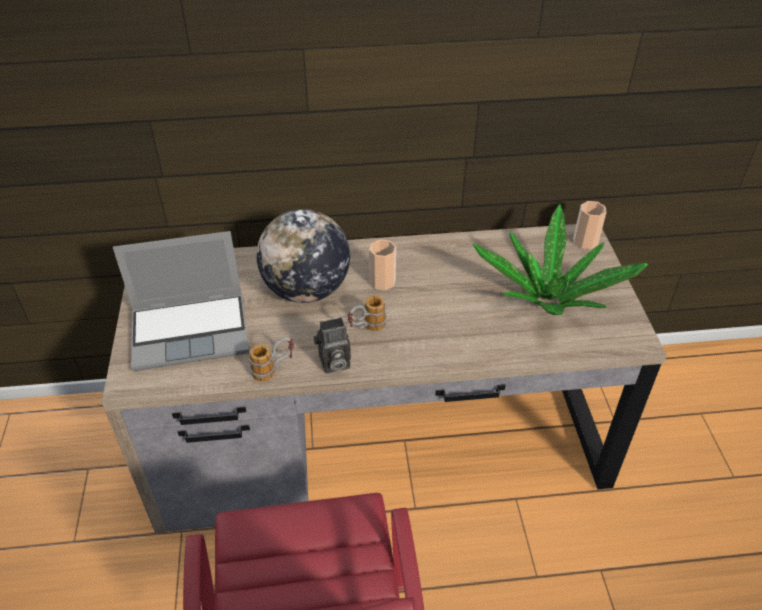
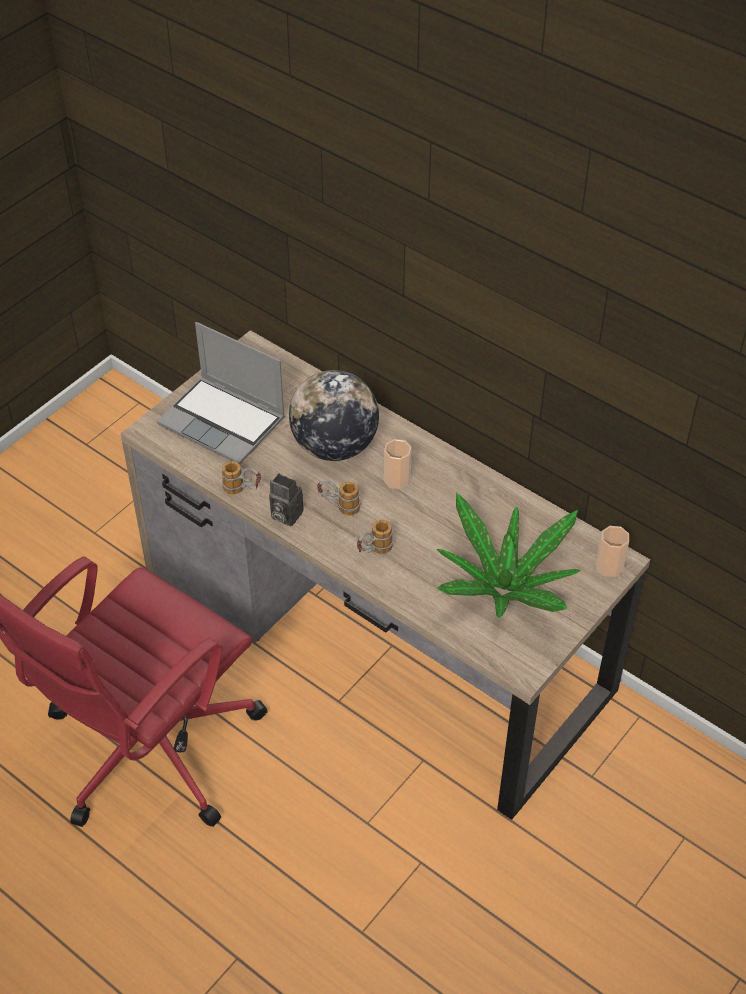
camera: 45 degrees right, 5 degrees up
(434, 340) = (374, 551): none -> mug

